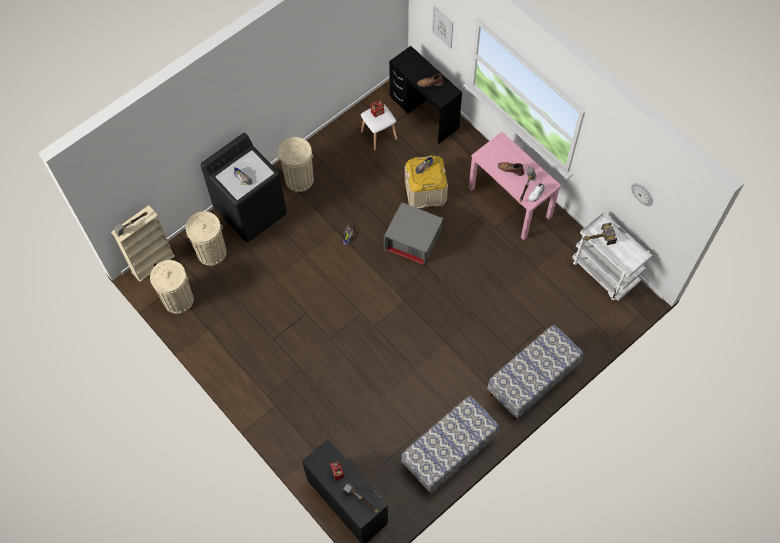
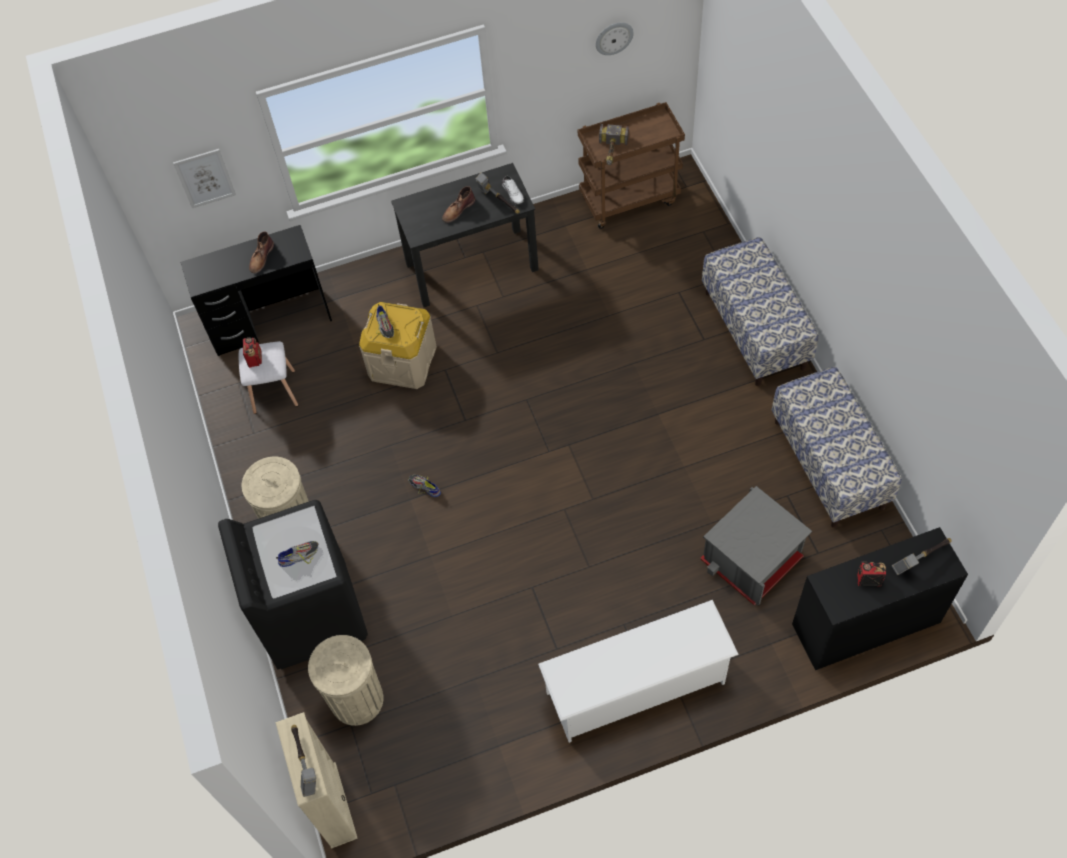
camera: 65 degrees left, 5 degrees down
(178, 300) = (421, 780): beige trash can -> none
(264, 388) = (636, 688): none -> white shoe rack
(413, 241) = (476, 404): grey storage box -> grey storage box (753, 557)
(510, 202) = (472, 266): pink desk -> black desk
(605, 273) = (629, 198): white cart -> brown cart

